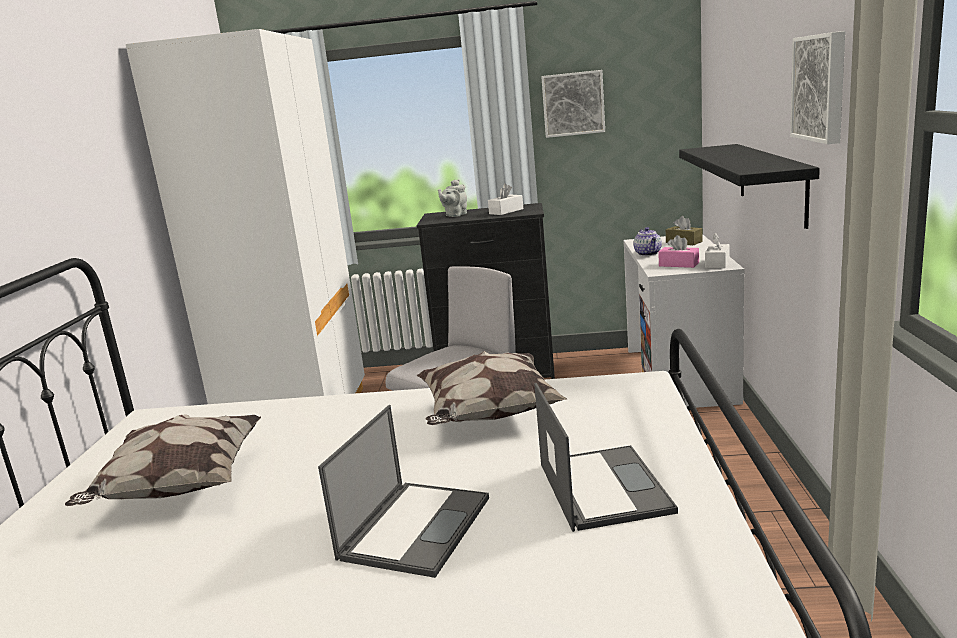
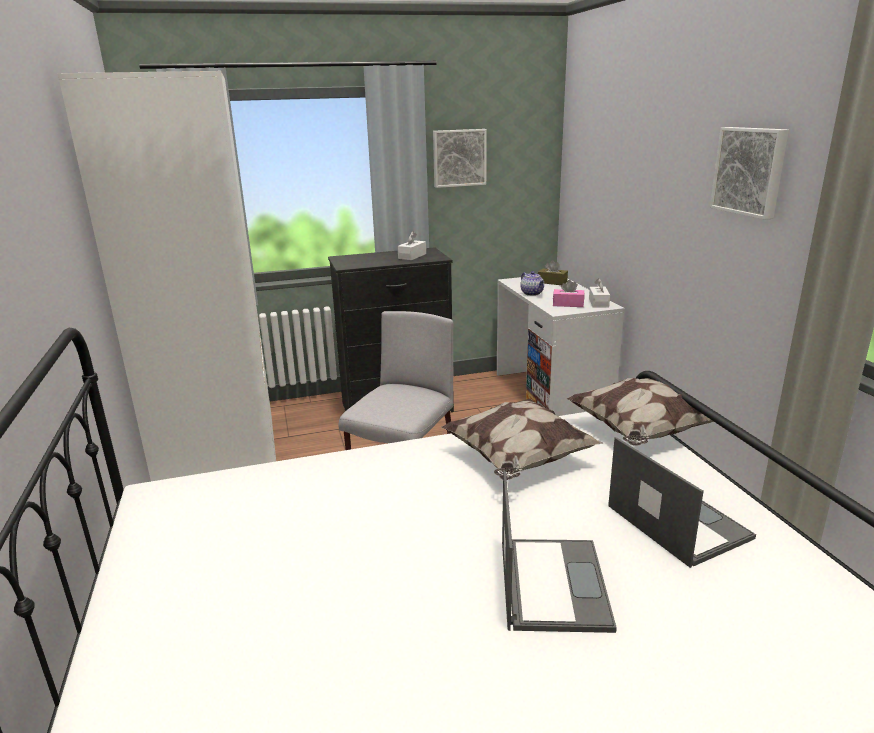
camera: 20 degrees left, 5 degrees up
(179, 488) = (268, 574): pillow -> pillow (639, 432)
(455, 215) = (364, 259): grey teapot -> none
(771, 182) = (669, 240): black shelf -> none

